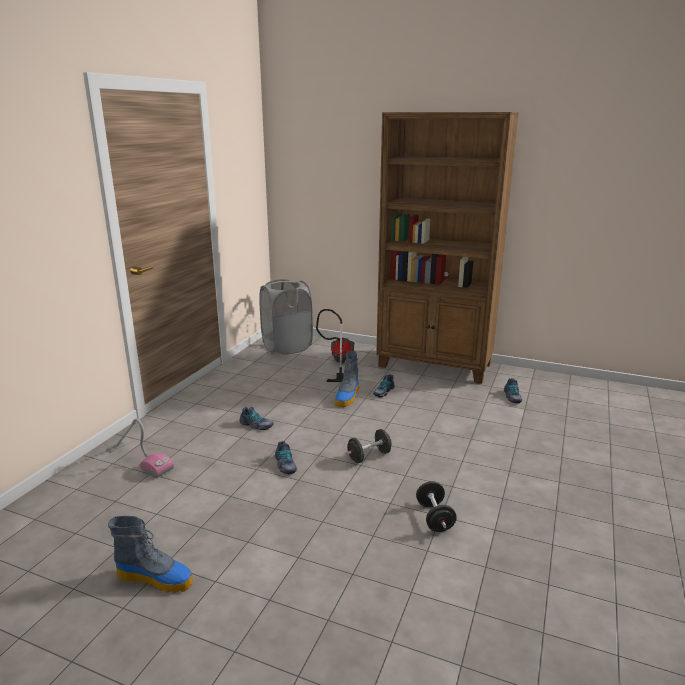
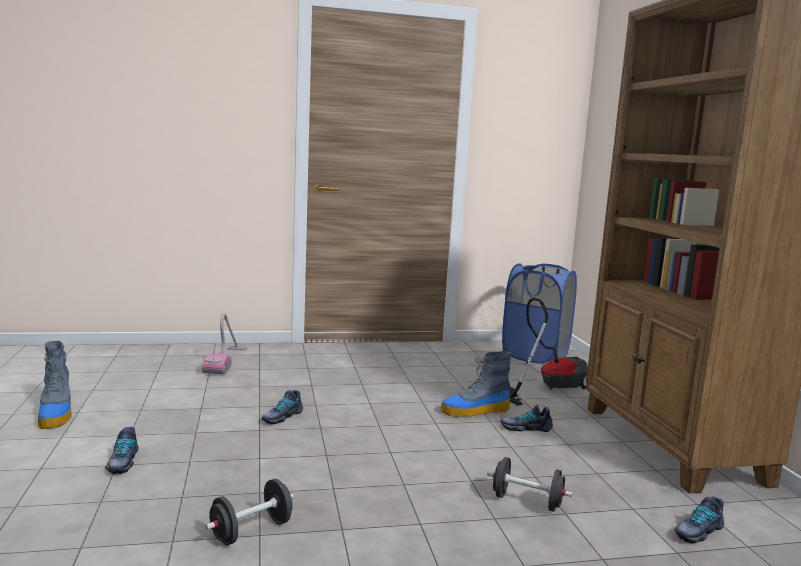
camera: 55 degrees right, 10 degrees down
(256, 425) = (343, 385): shoe -> shoe (122, 462)
(287, 347) = (535, 355): grey laundry basket -> blue laundry basket
(369, 456) = (352, 455): black dumbbell -> black dumbbell (527, 502)

